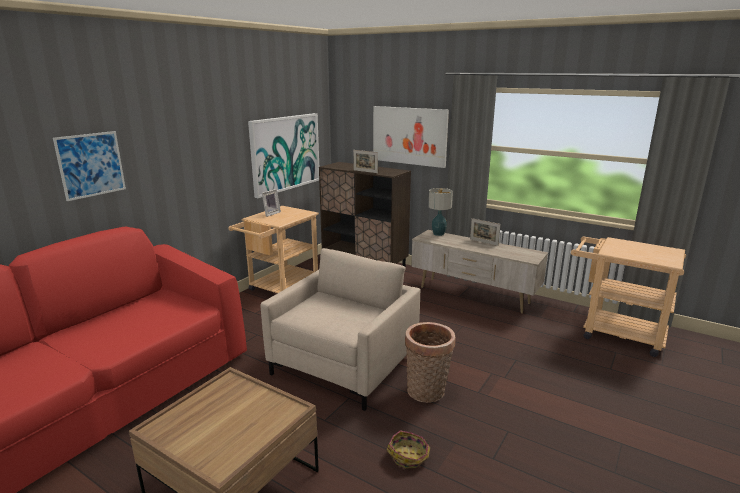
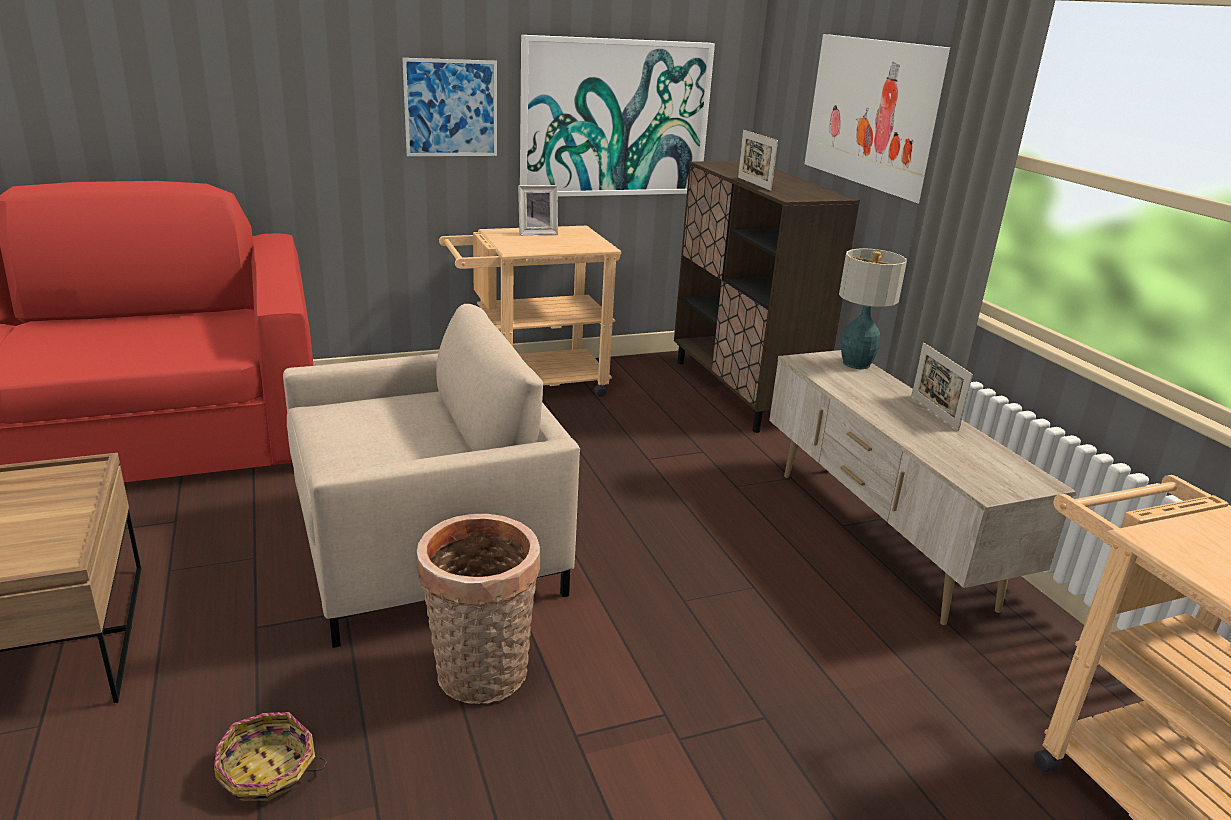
camera: 35 degrees right, 5 degrees up
(91, 165) = (163, 64): picture -> picture (451, 108)

